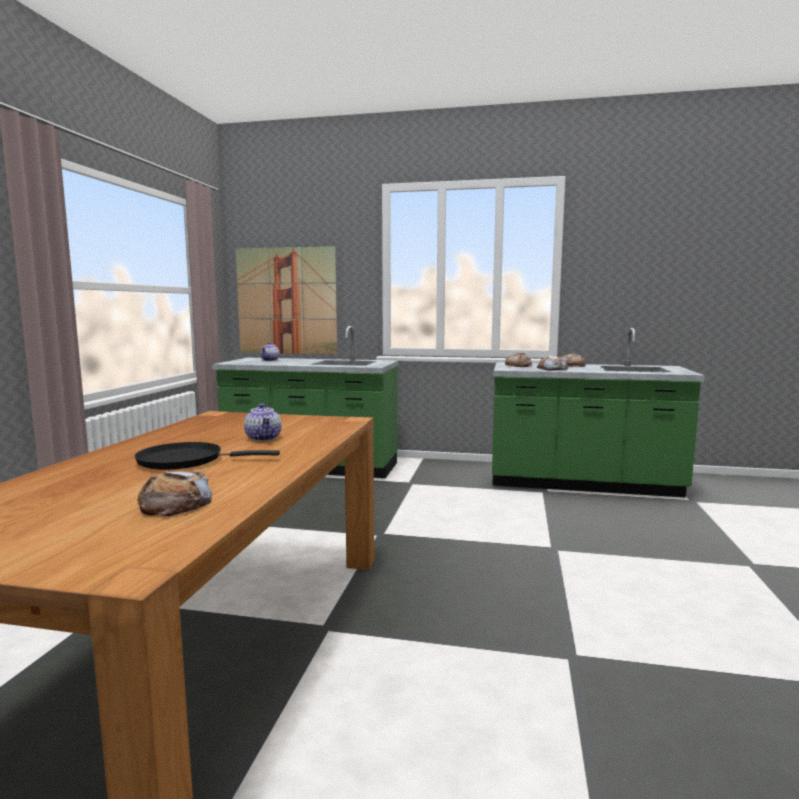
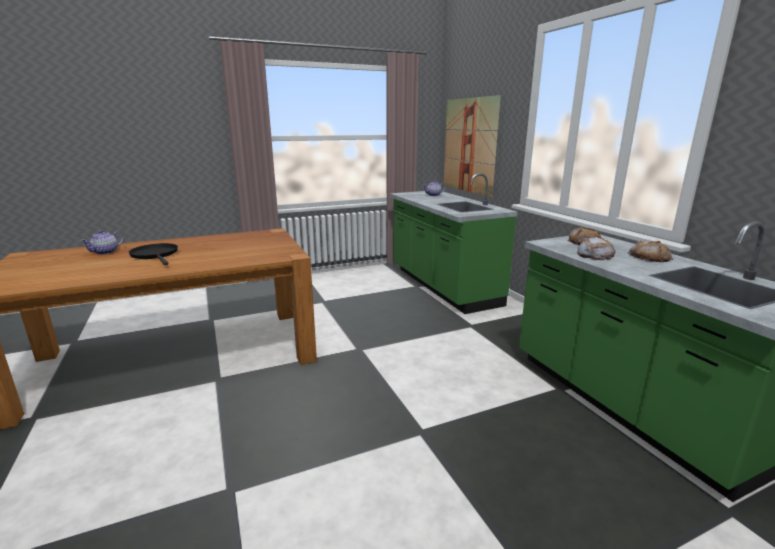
camera: 55 degrees right, 10 degrees up
(175, 504) = (72, 273): bread -> none
(264, 438) = (218, 253): teapot -> teapot (105, 252)

